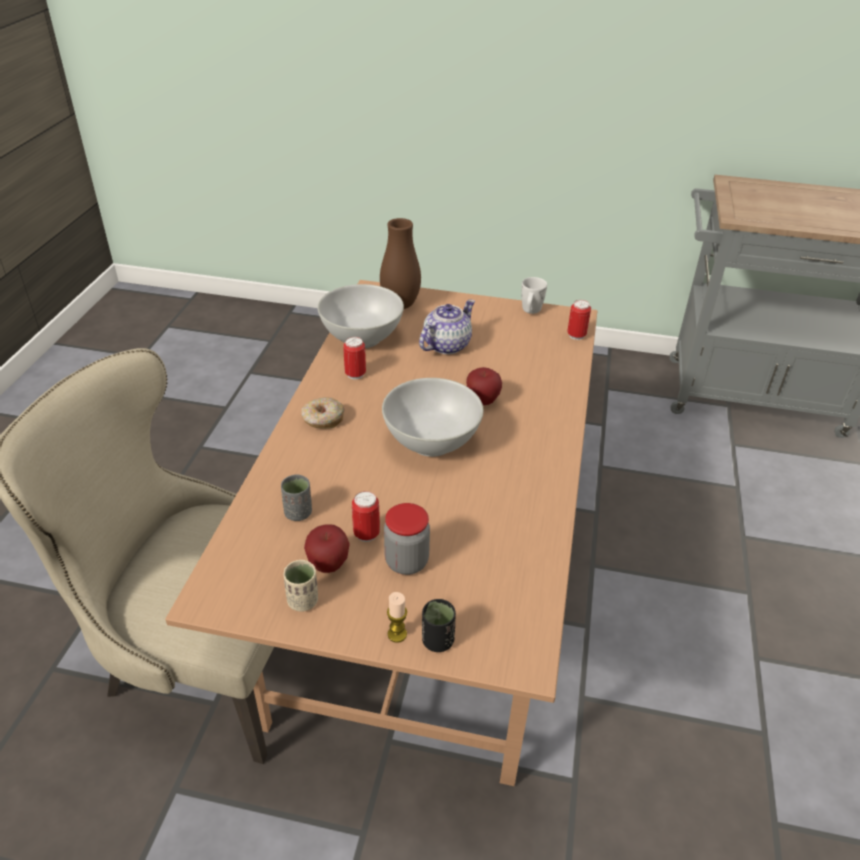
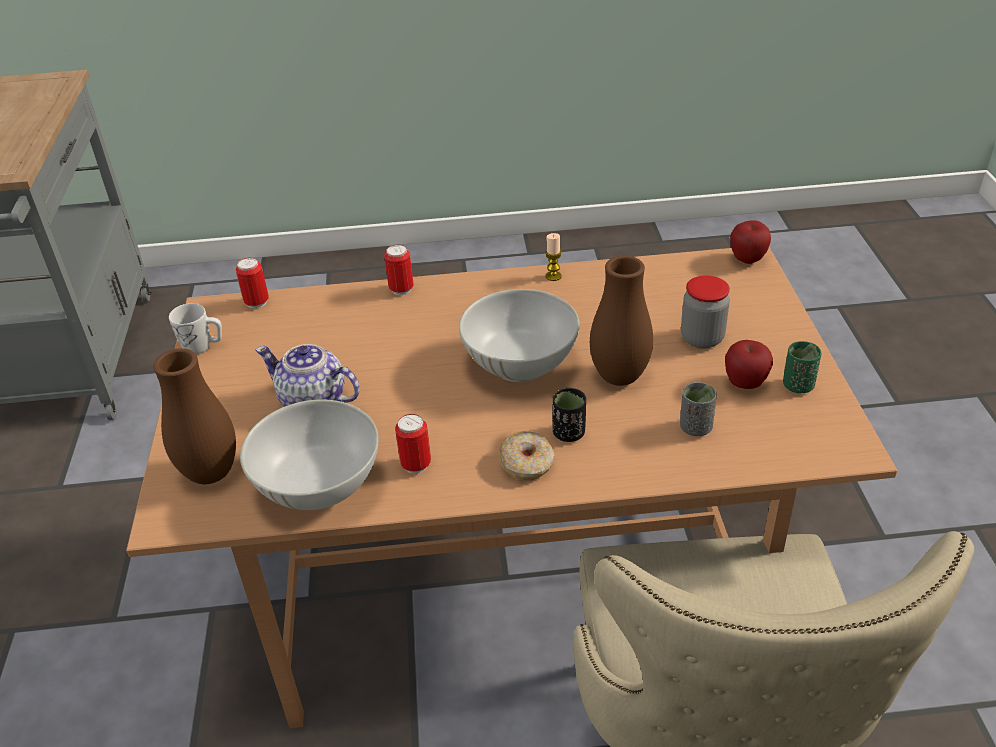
camera: 105 degrees left, 0 degrees up
(303, 601) = (798, 385): beige cup -> green cup
(366, 534) = (687, 372): can -> can (401, 289)
(384, 490) = (619, 377): none -> brown vase
(397, 634) = (782, 323): candle -> candle (553, 276)
(437, 641) = (769, 302): black cup -> black cup (569, 433)
(482, 401) = (426, 345): apple -> apple (747, 260)

